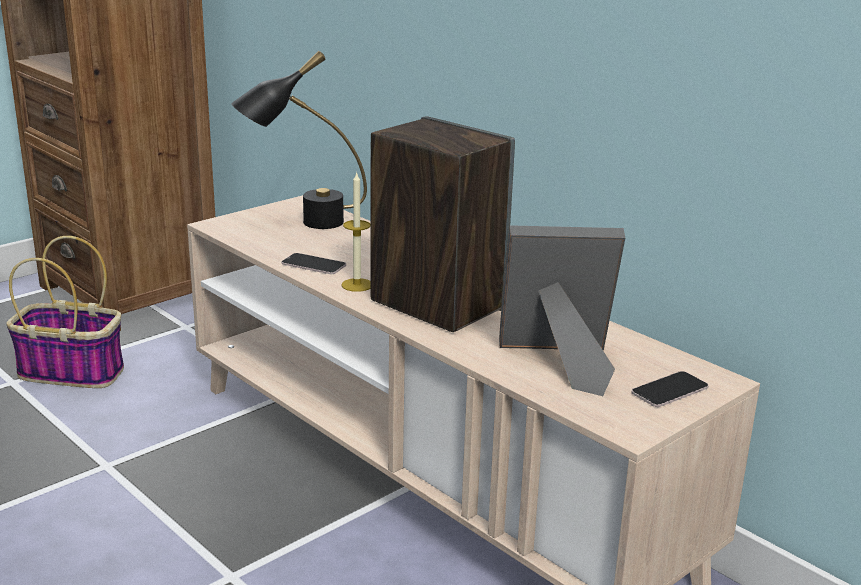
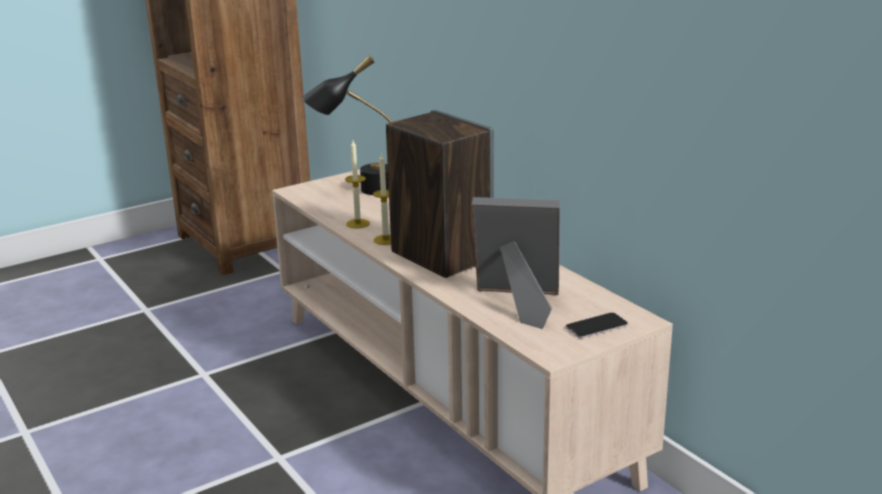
camera: 10 degrees right, 0 degrees up
(73, 372) = (192, 303): basket -> none
(313, 265) = (358, 223): phone -> candle

